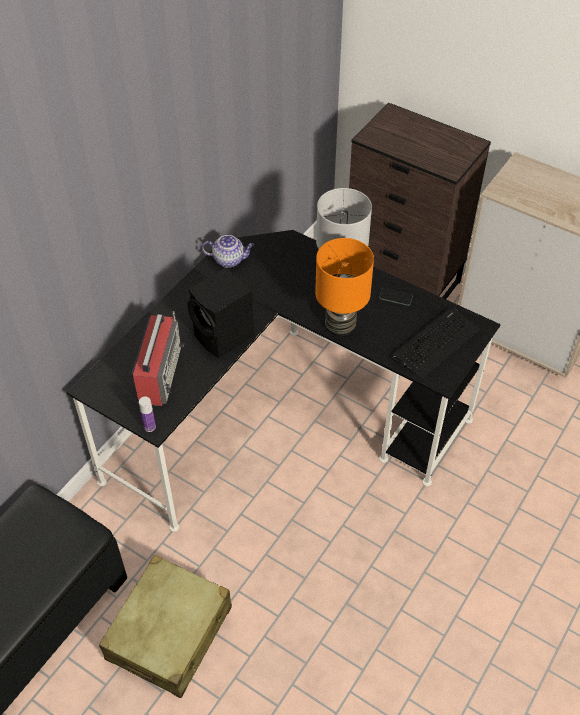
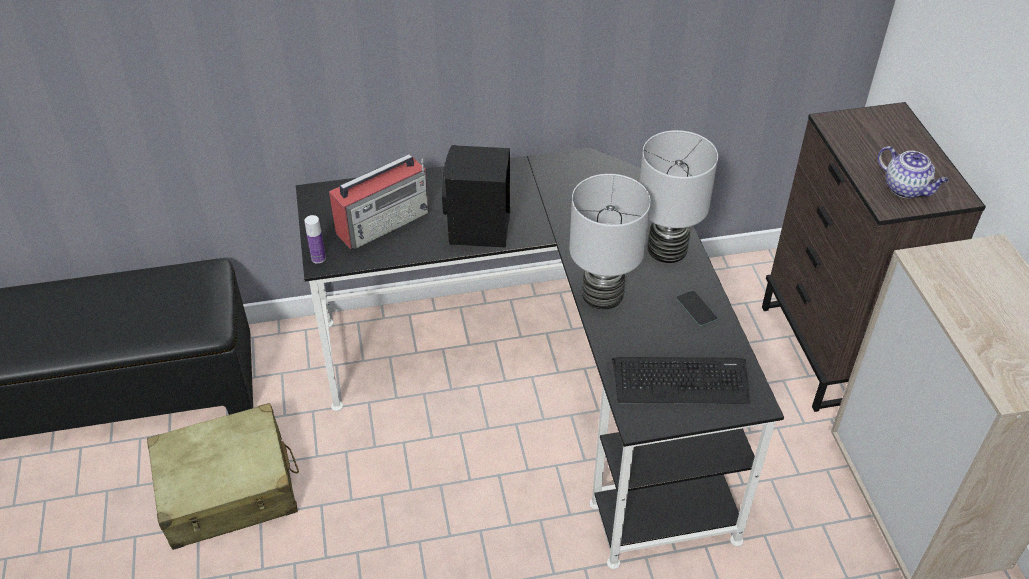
camera: 45 degrees right, 5 degrees down
(229, 260) = (572, 169): teapot -> teapot (906, 189)
(340, 324) = (603, 294): orange table lamp -> grey table lamp

